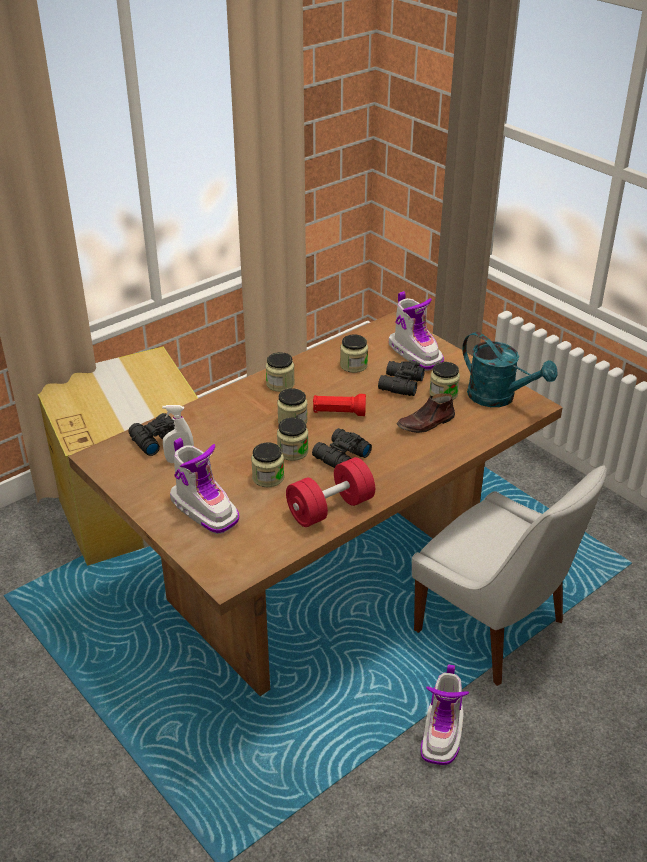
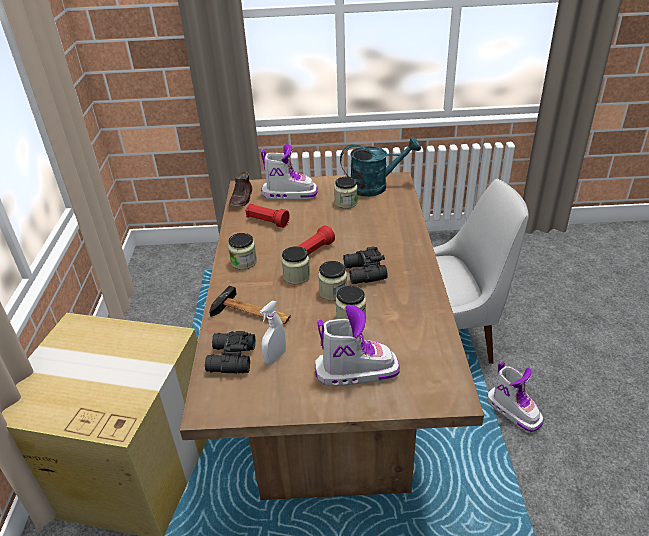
camera: 50 degrees left, 0 degrees up
(218, 423) = (252, 314): none -> hammer
(330, 508) = (419, 304): red dumbbell -> none
(353, 365) = (267, 222): jar -> red flashlight
(399, 385) = (314, 214): black binoculars -> none
(426, 423) = (369, 223): brown shoe -> brown shoe (241, 199)

